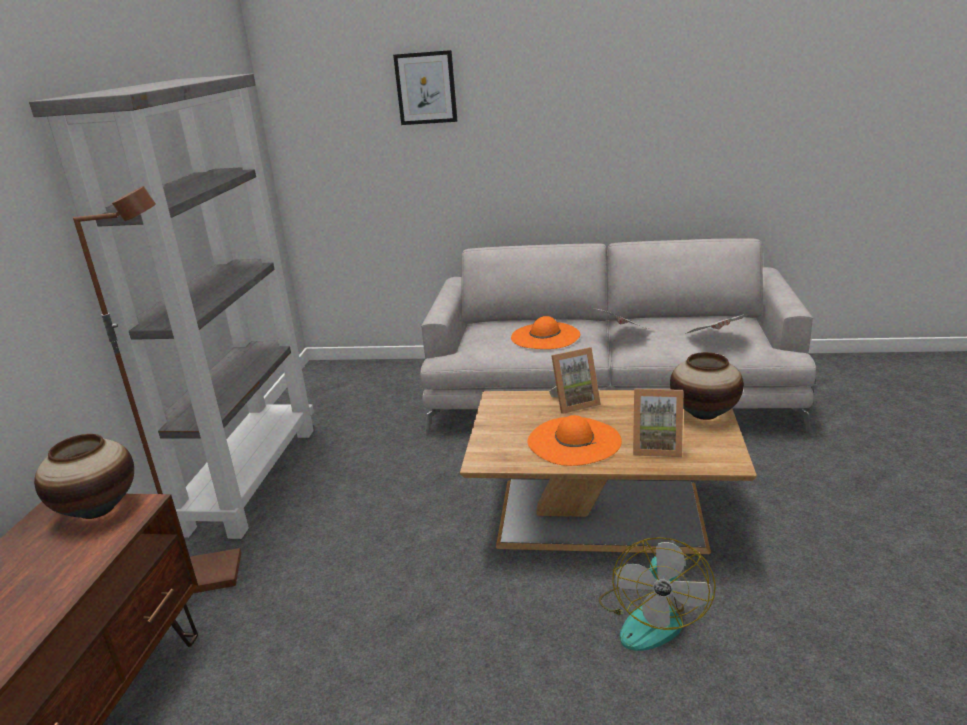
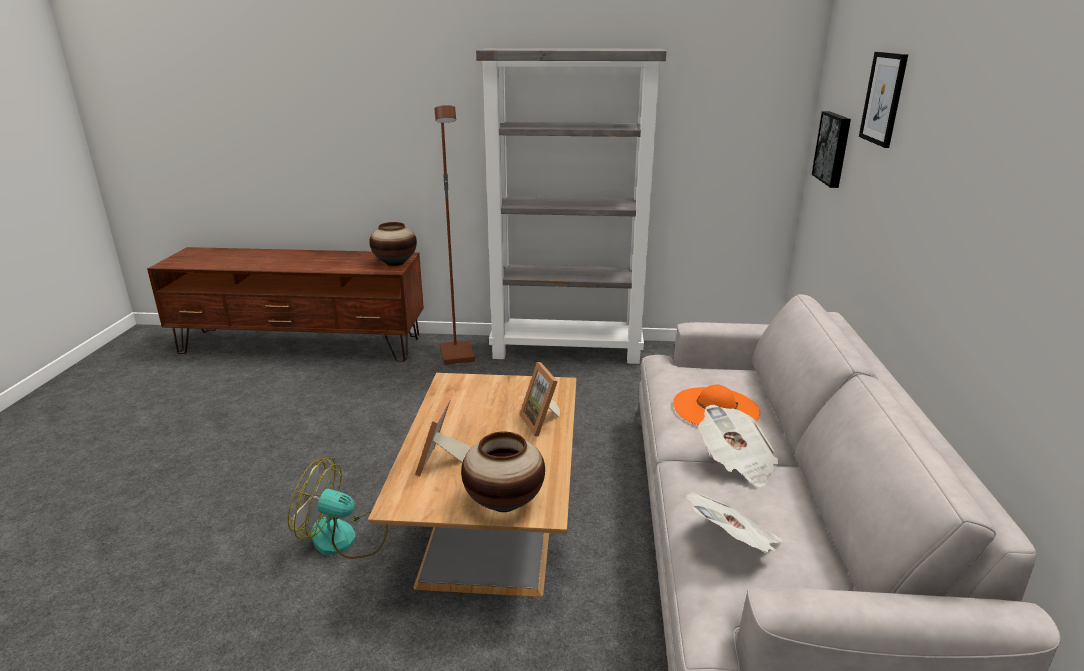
camera: 85 degrees right, 0 degrees up
(343, 148) = (834, 148): none -> picture
(574, 441) = (467, 420): orange hat -> none

